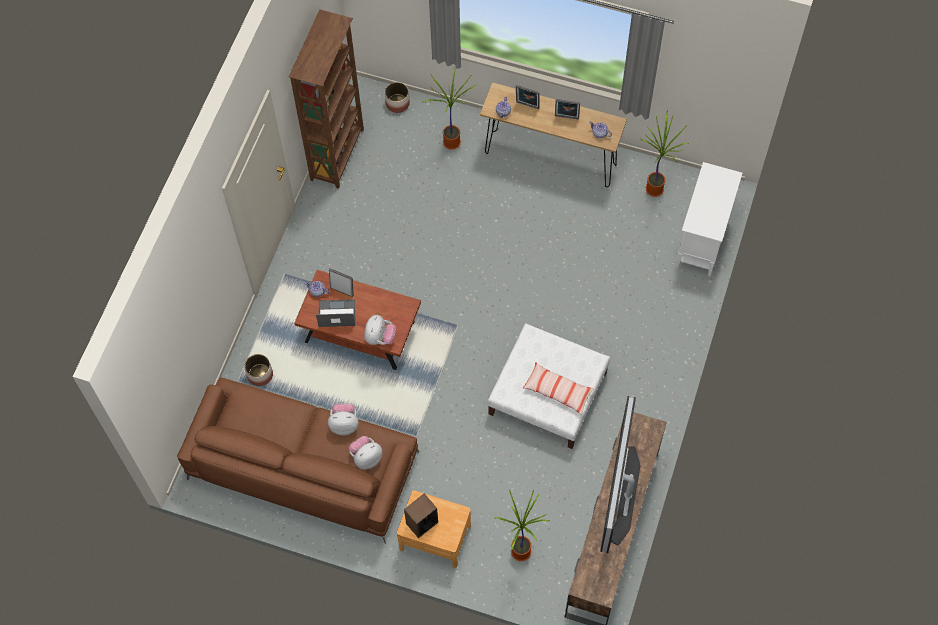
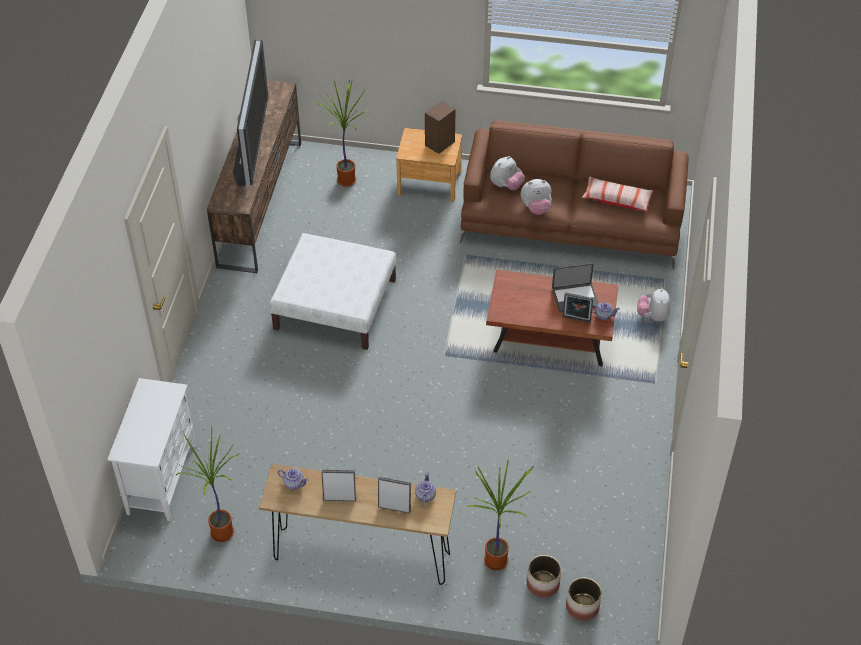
camera: 170 degrees right, 15 degrees down
(260, 374) = (644, 287): planter -> planter (543, 584)
(338, 154) = (639, 527): brown bookcase -> none
(380, 337) = (521, 281): plush toy -> plush toy (652, 316)
(558, 391) = (322, 262): pillow -> pillow (617, 199)

